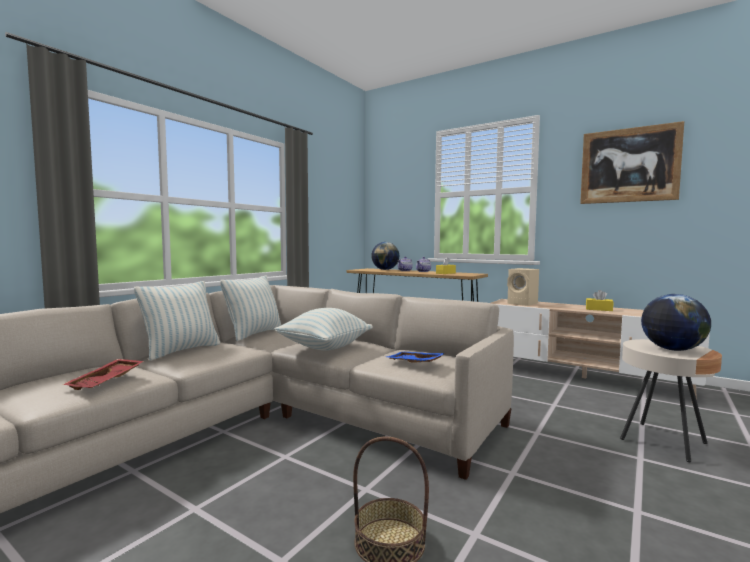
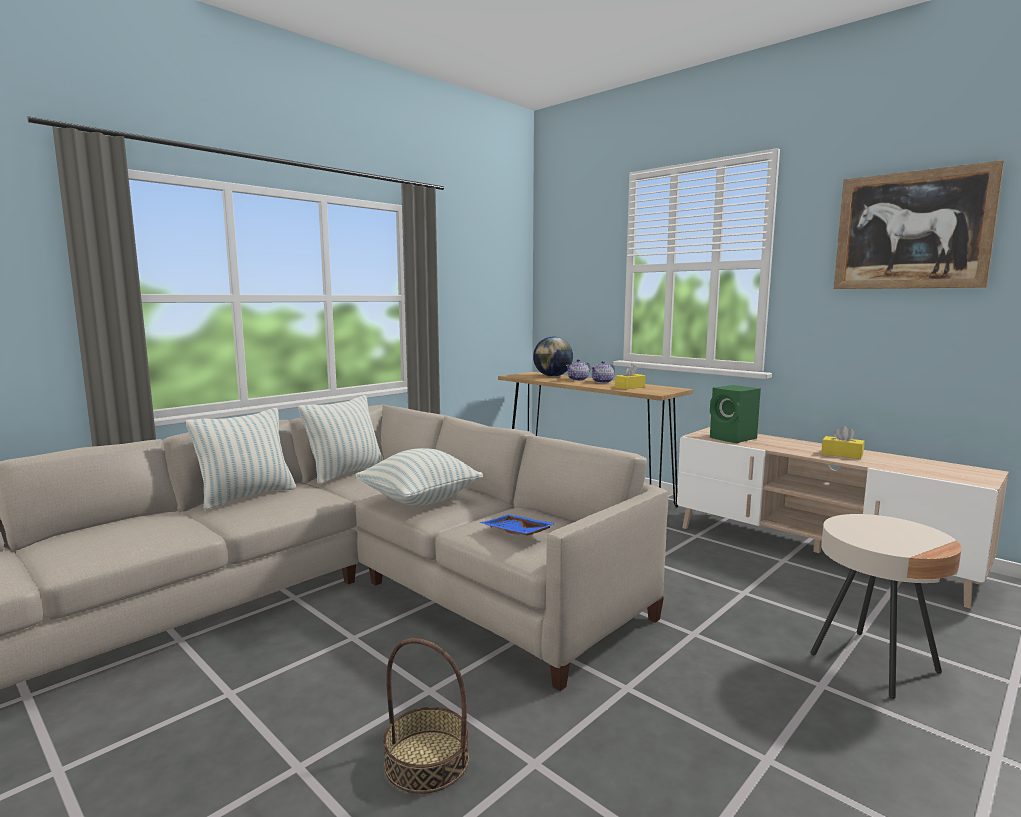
camera: 10 degrees right, 5 degrees up
(107, 381) = (145, 538): red tray -> none
(523, 304) = (734, 438): beige speaker -> green speaker
(672, 349) = (890, 537): globe -> none

